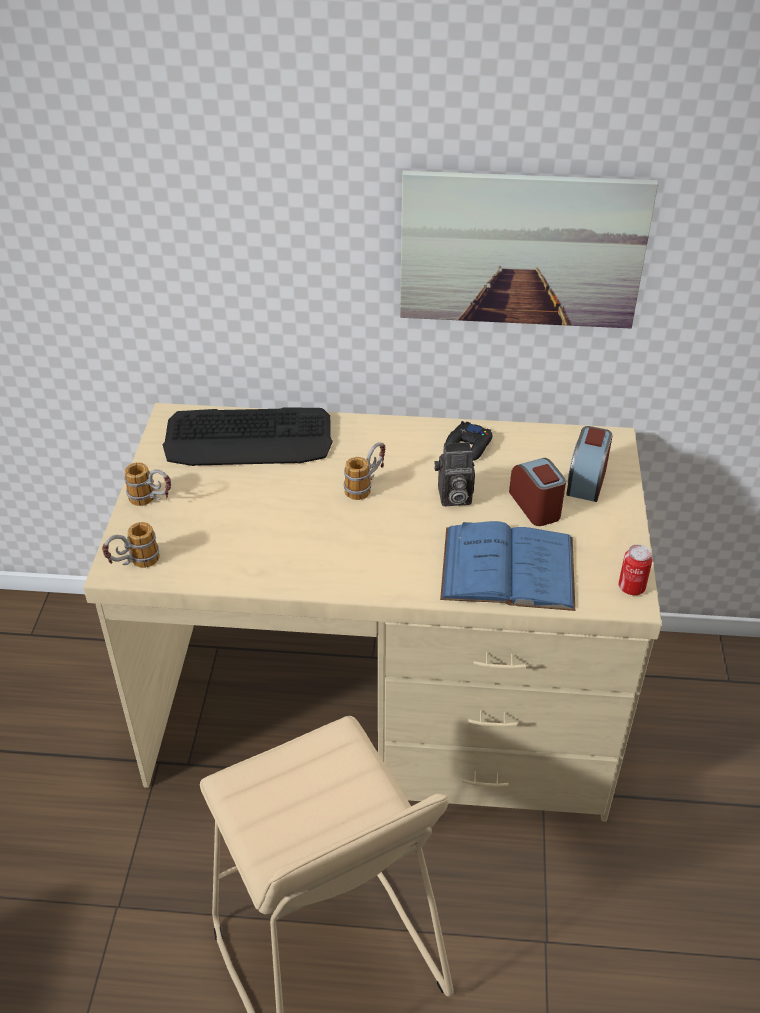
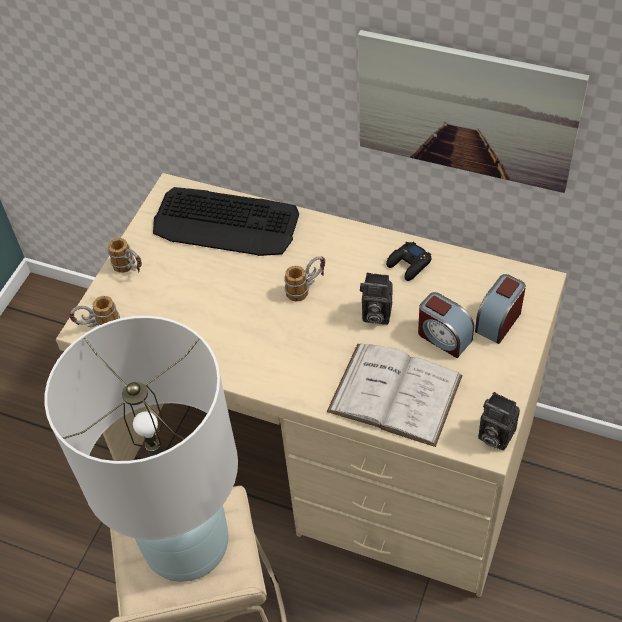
camera: 20 degrees right, 10 degrees up
(308, 789) = (185, 543): none -> white table lamp
(508, 568) = (395, 393): blue book -> white book
(536, 506) = (443, 337): alarm clock -> alarm clock turned 135 degrees clockwise
(631, 587) = (493, 435): can -> camera

